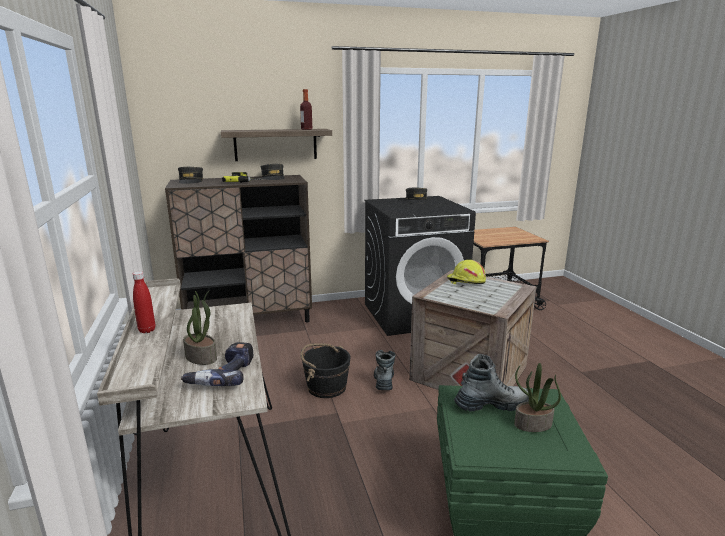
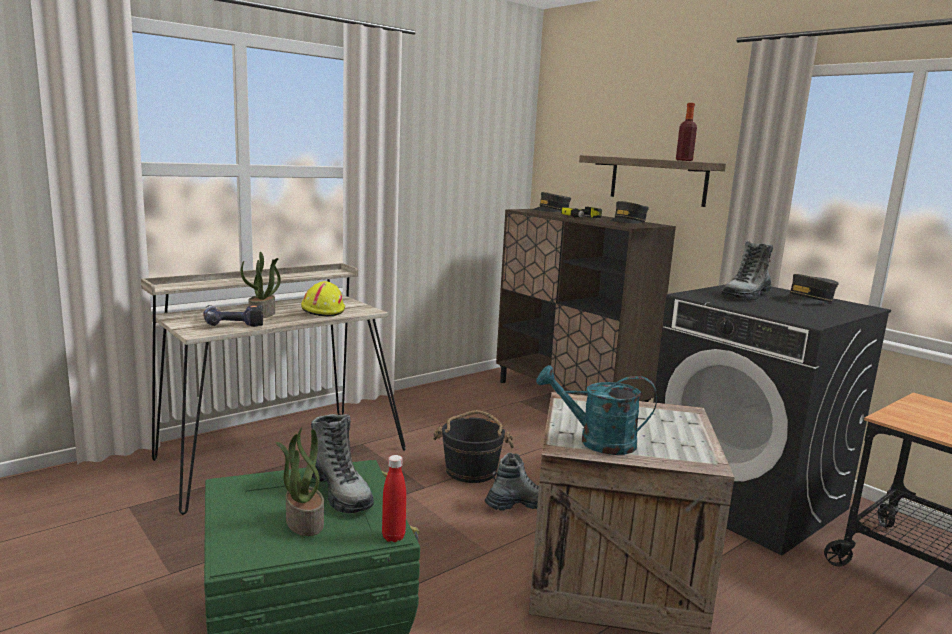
camera: 65 degrees right, 5 degrees down
(147, 330) = (253, 278): red bottle -> red bottle (393, 537)
(402, 206) = (746, 295): none -> boot
(465, 281) = (663, 419): yellow hard hat -> yellow hard hat (323, 311)
(493, 302) = (596, 442): none -> turquoise watering can

